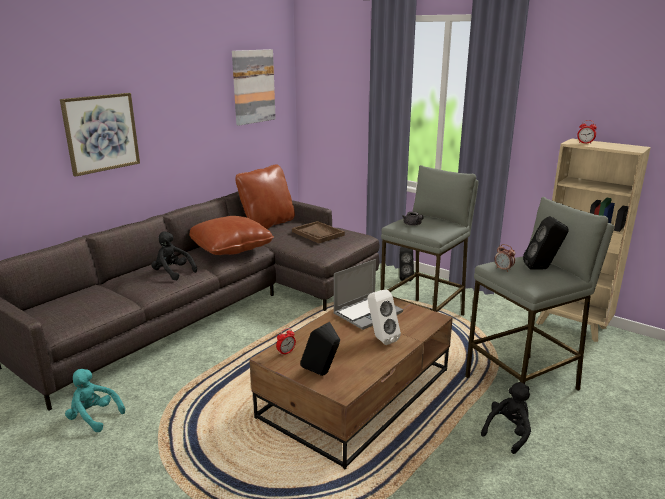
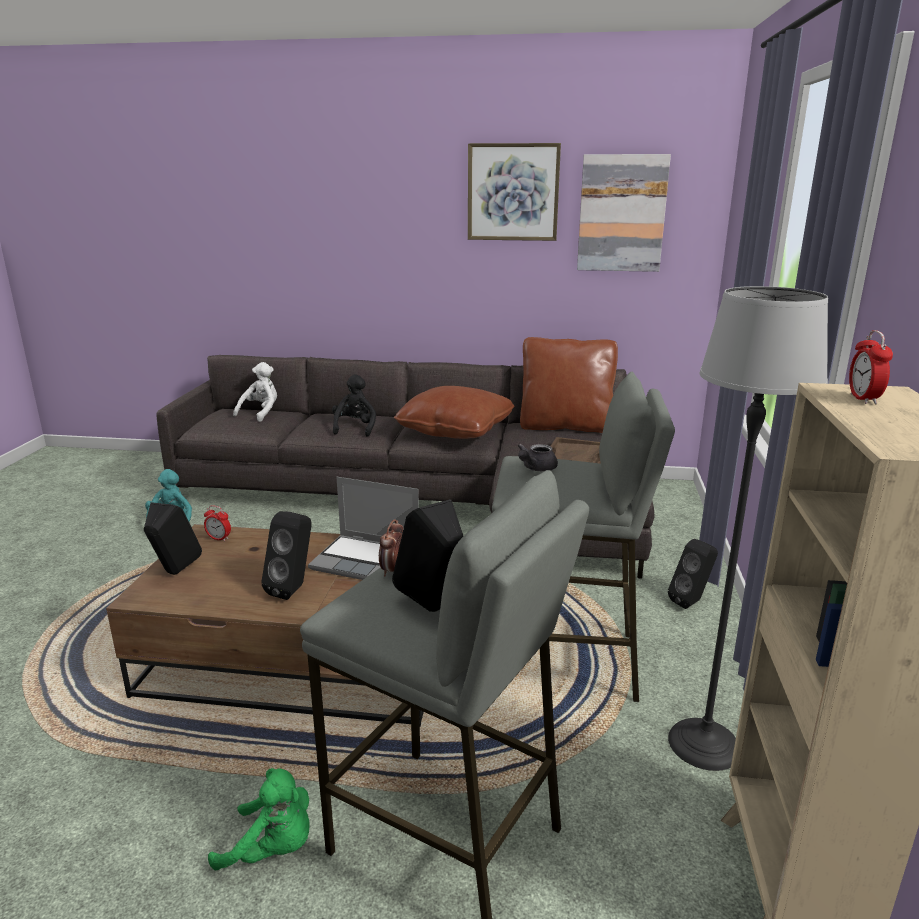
camera: 60 degrees right, 0 degrees up
(78, 296) = (261, 413): none -> white plush toy
(101, 133) = (363, 247): picture -> picture (513, 192)
(380, 339) = (294, 589): white speaker -> black speaker
(497, 312) = (704, 744): none -> floor lamp
(508, 433) = (272, 849): black plush toy -> green plush toy

